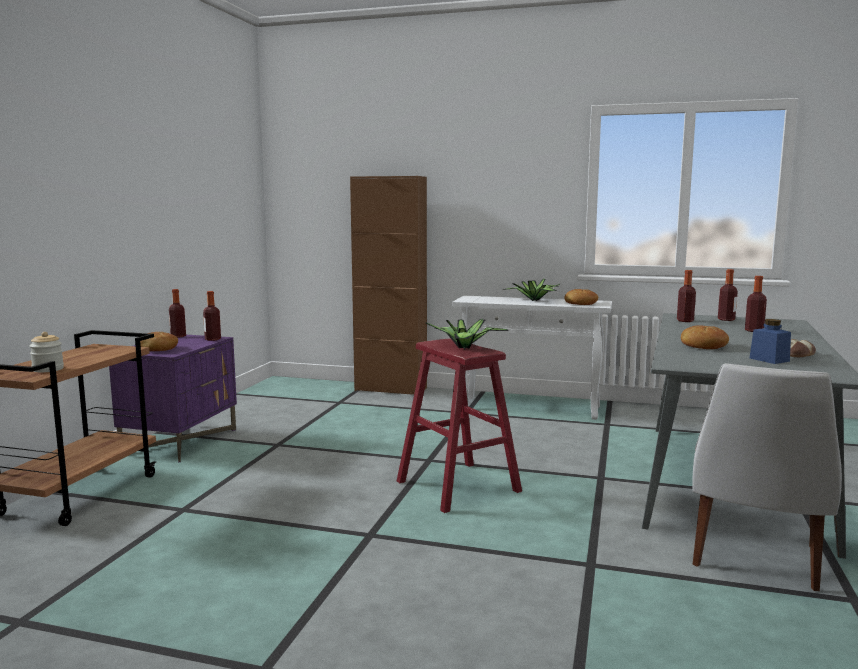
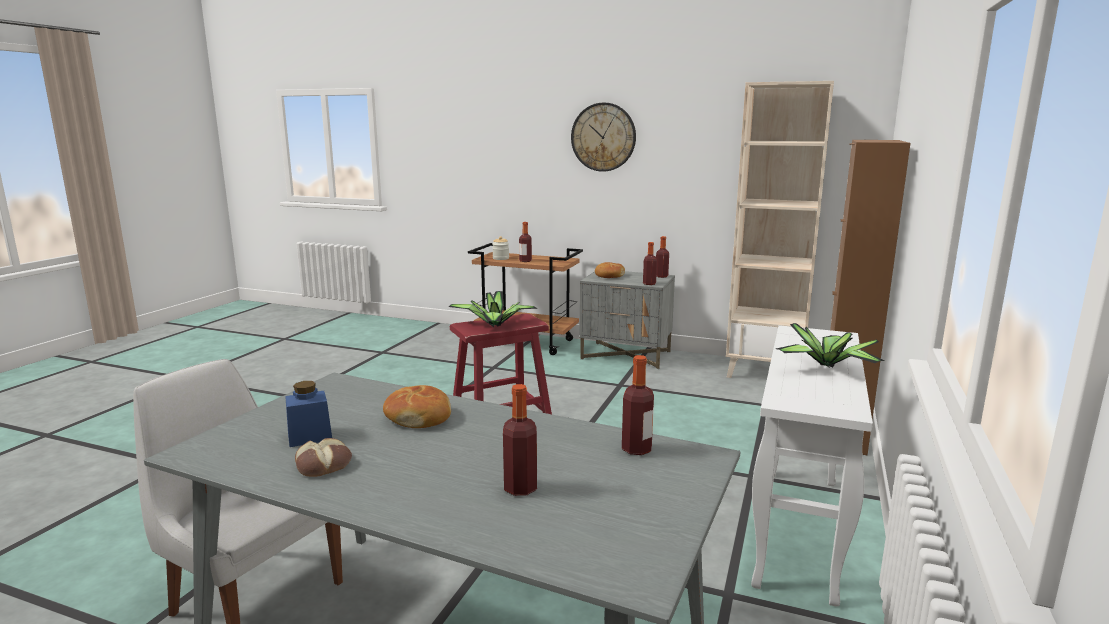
camera: 95 degrees right, 5 degrees up
(87, 171) = (603, 137): none -> wall clock
(180, 441) = (626, 355): purple nightstand -> grey nightstand
(262, 397) = (765, 372): none -> beige bookcase
(580, 303) = (805, 392): bread -> none
(726, 319) = (656, 494): bottle -> bottle (525, 261)

